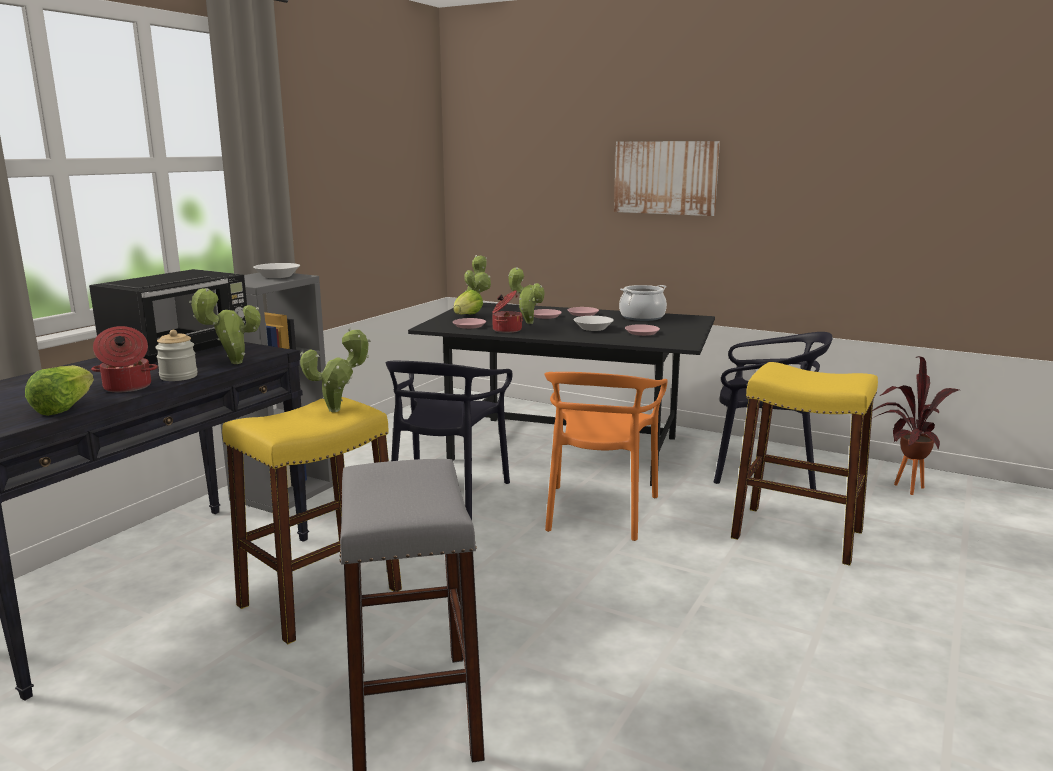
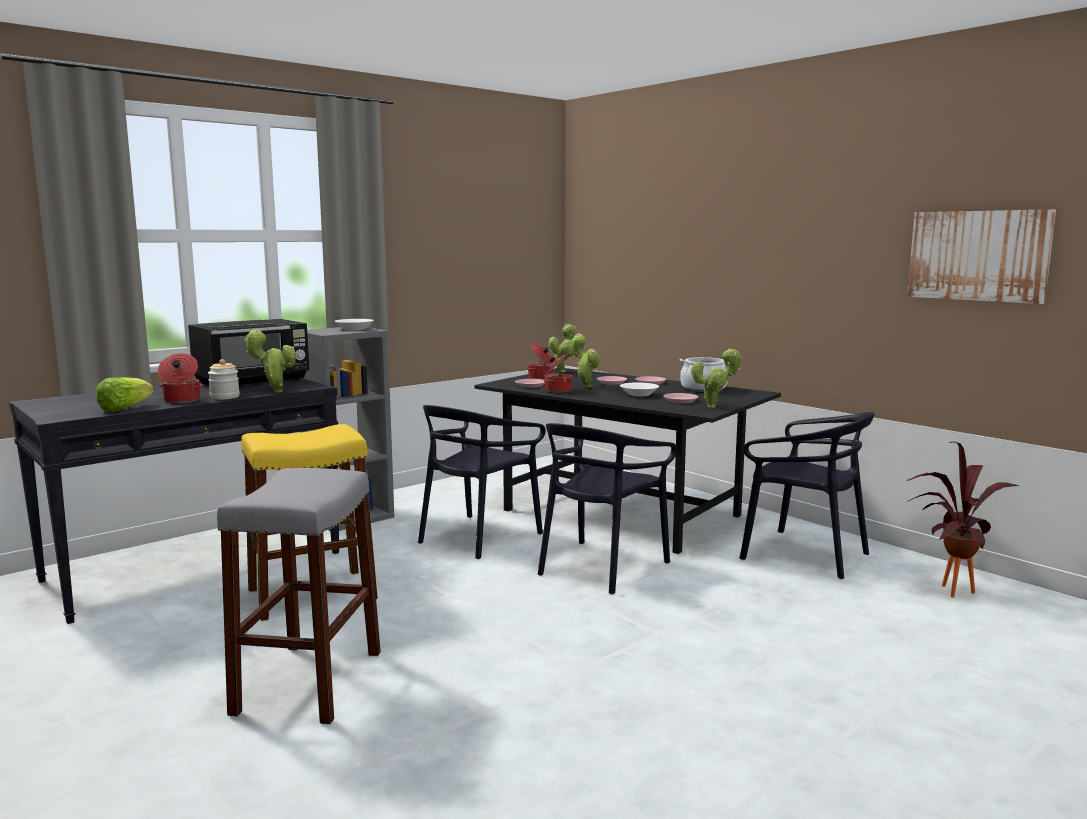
camera: 20 degrees right, 5 degrees down
(339, 410) = (332, 433): potted plant -> potted plant (714, 406)
(467, 316) = (541, 378): lettuce -> cooking pot
(598, 511) = (601, 566): orange chair -> black chair
(665, 177) = (744, 253): picture -> picture (978, 255)
(797, 534) = (781, 613): yellow stool -> none

